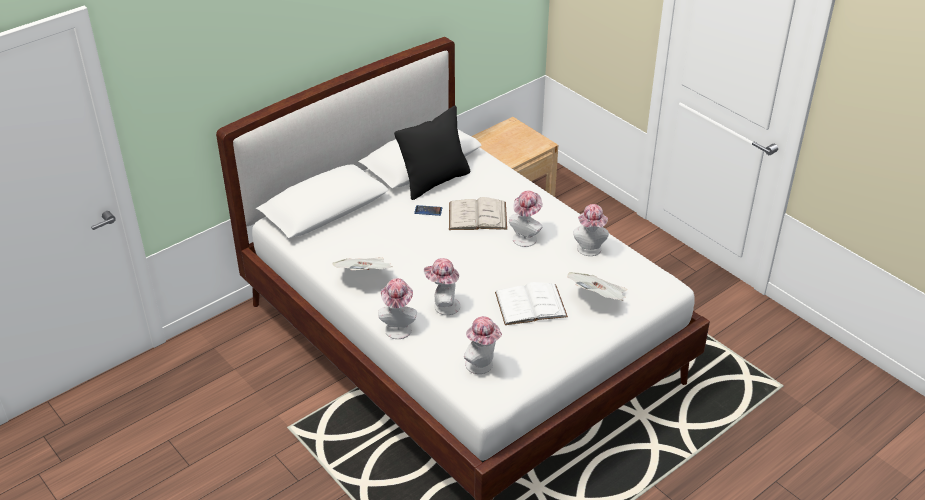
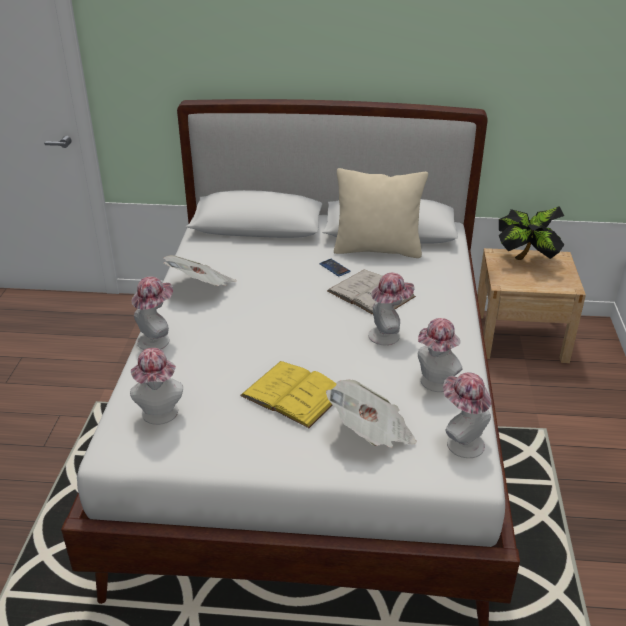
camera: 45 degrees right, 5 degrees down
(434, 181) = (377, 249): black pillow -> beige pillow
(443, 306) = (216, 345): hat -> hat (461, 442)
(496, 137) = (527, 260): none -> potted plant
(530, 304) = (293, 393): white book -> yellow book

